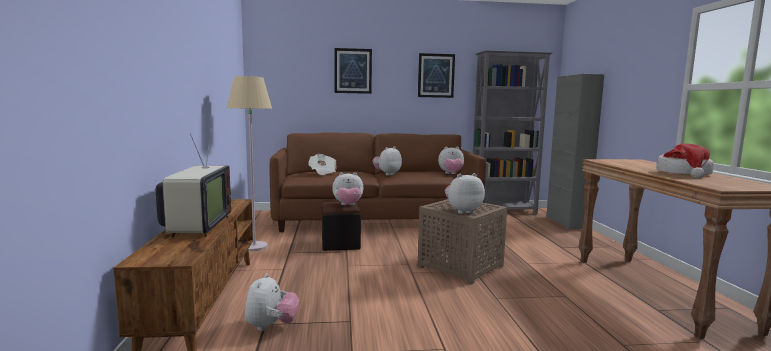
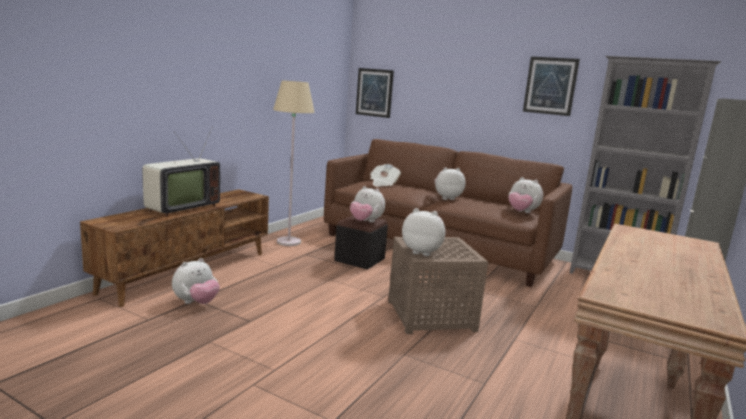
camera: 35 degrees right, 5 degrees up
(353, 71) = (451, 75): picture -> picture (374, 92)
(684, 173) = (659, 270): hat -> none

